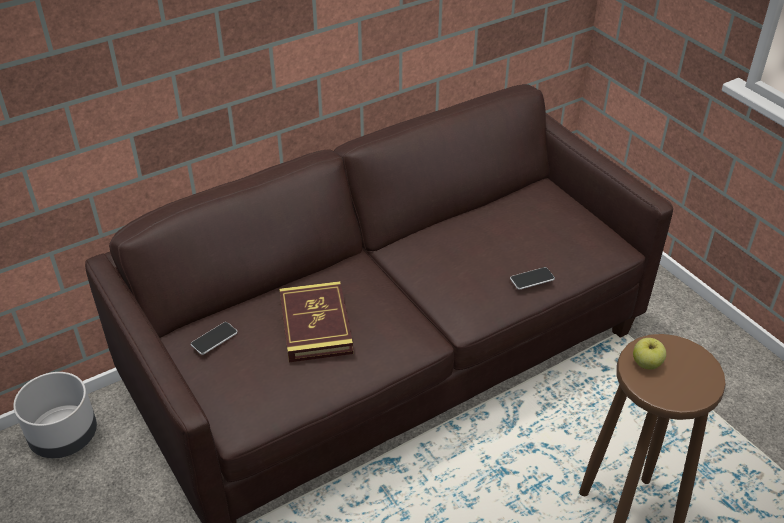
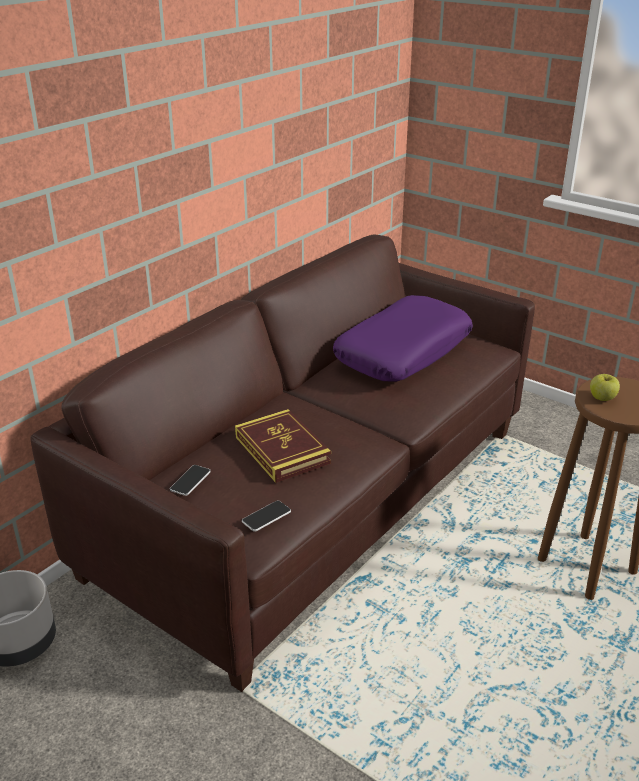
camera: 20 degrees left, 10 degrees down
(505, 232) = (403, 352): none -> purple pillow
(532, 279) = (447, 379): phone -> phone (266, 517)

